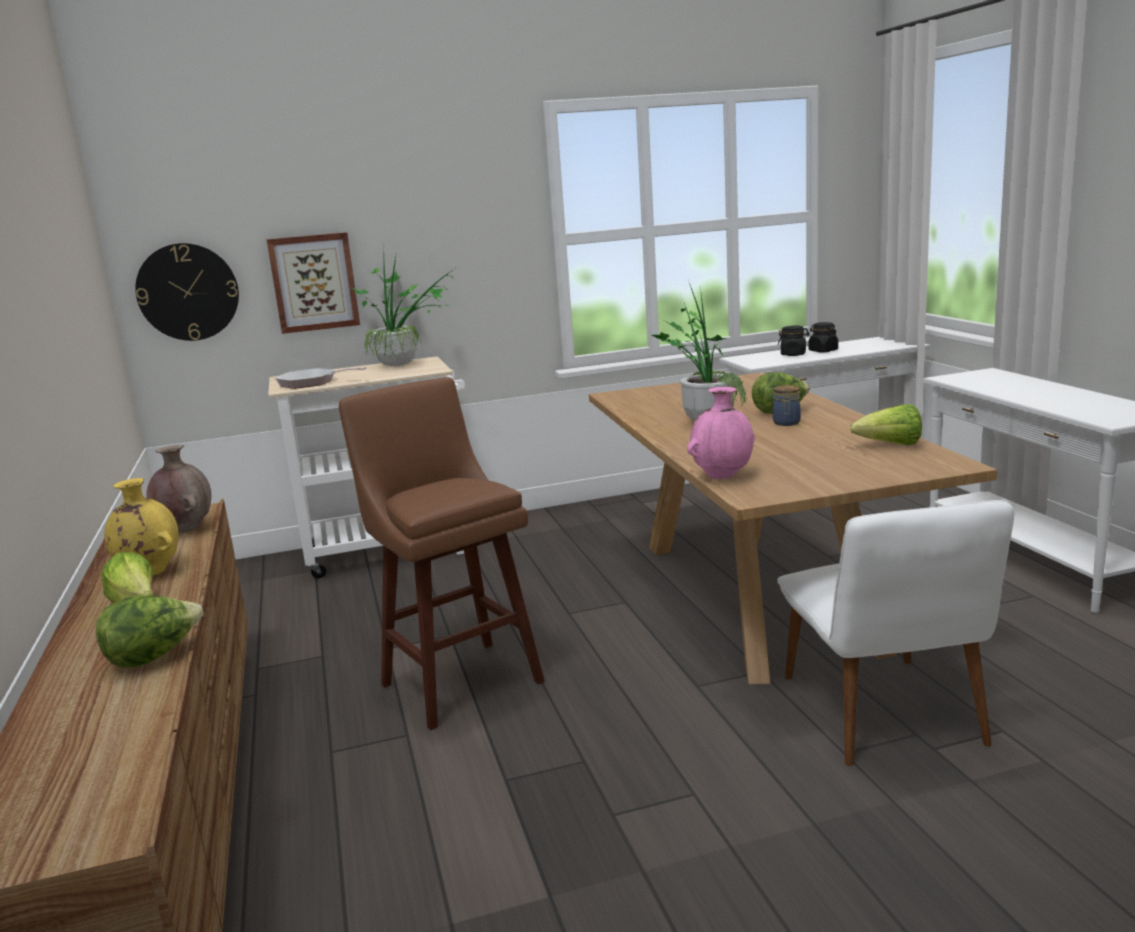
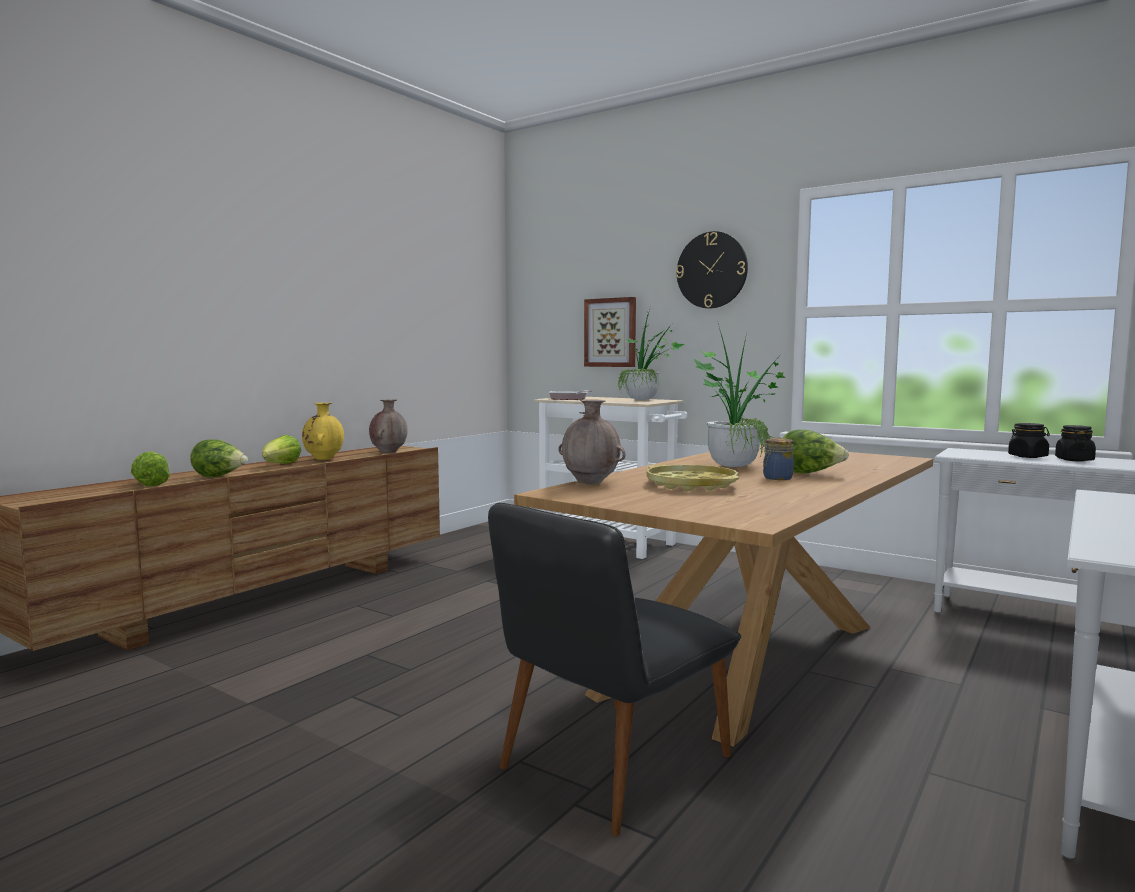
camera: 50 degrees right, 10 degrees down
(188, 292) = (541, 332): wall clock -> wall clock (712, 270)
(460, 680) = (471, 608): brown stool -> none
(722, 476) = (591, 483): pink vase -> brown vase
(781, 450) = (691, 485): none -> yellow tray
(880, 709) = (616, 761): white chair -> black chair
(890, 445) = (775, 503): lettuce -> lettuce (150, 484)

